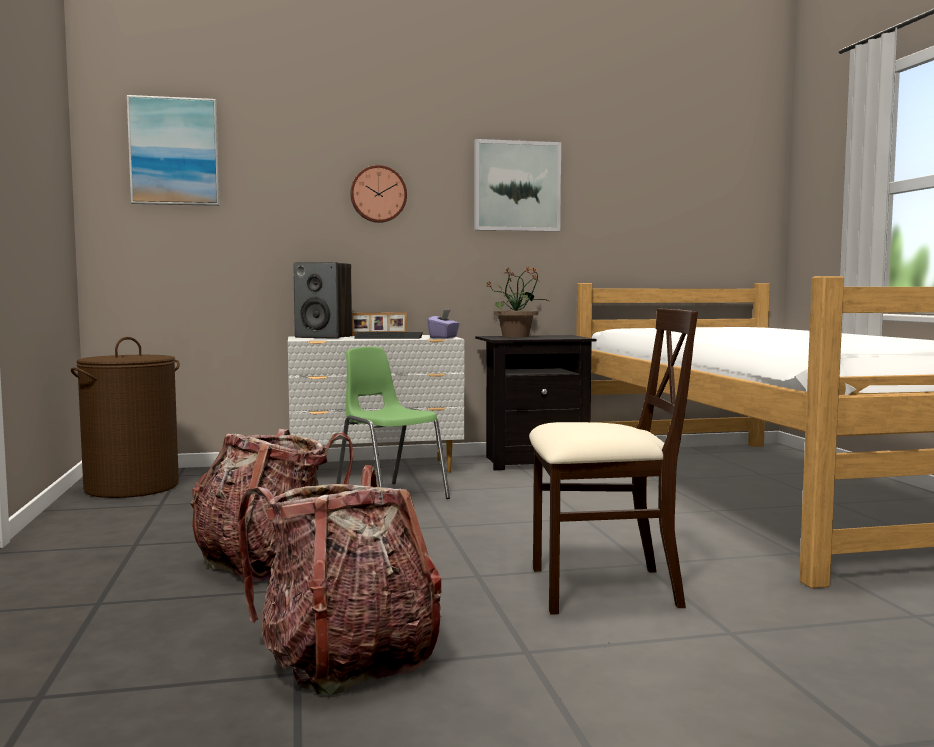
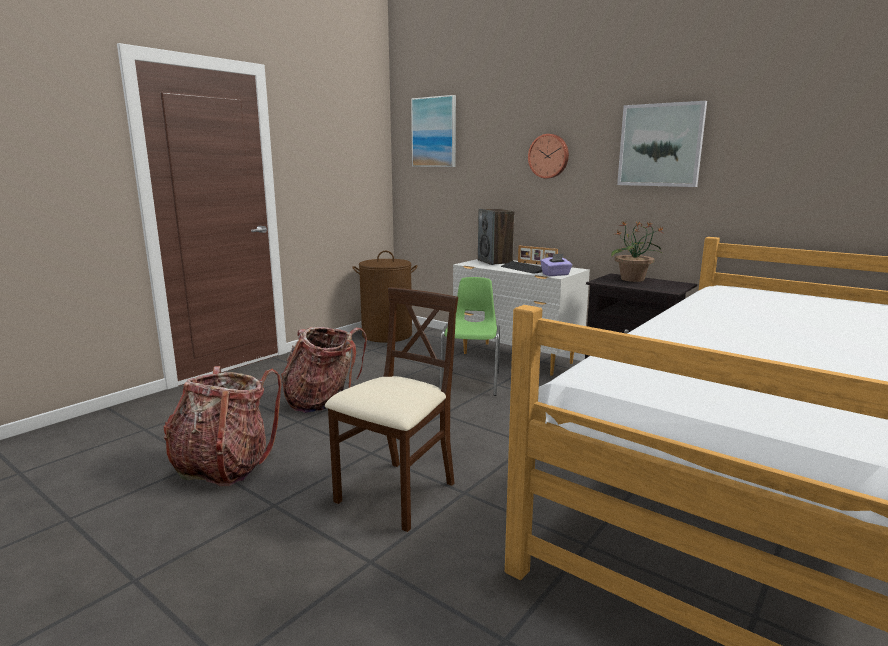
camera: 50 degrees right, 10 degrees up
(602, 589) = (397, 494): beige chair -> beige chair turned 105 degrees counterclockwise

